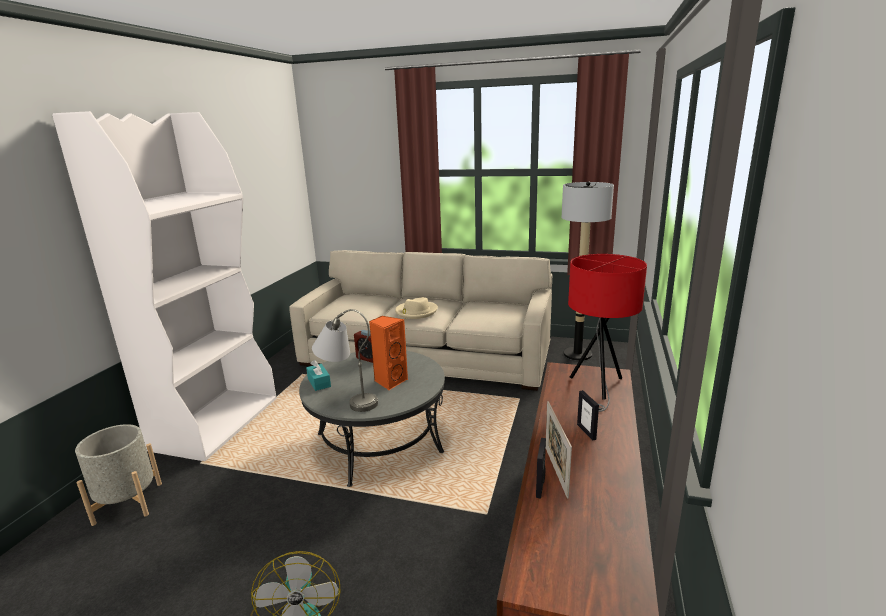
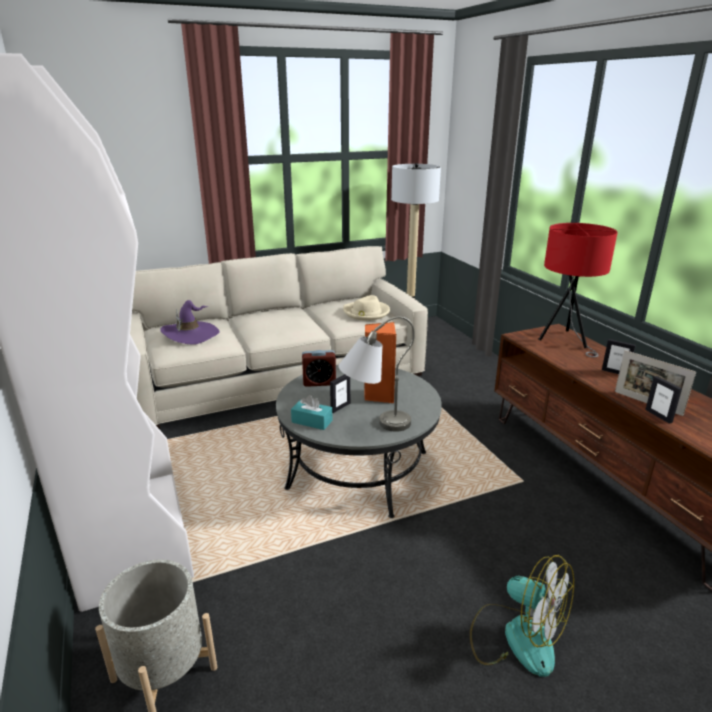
camera: 40 degrees left, 5 degrees up
(351, 380) = (340, 407): none -> picture frame
(354, 303) = (190, 334): none -> purple hat
(416, 312) = (281, 326): beige hat -> beige hat (366, 313)

